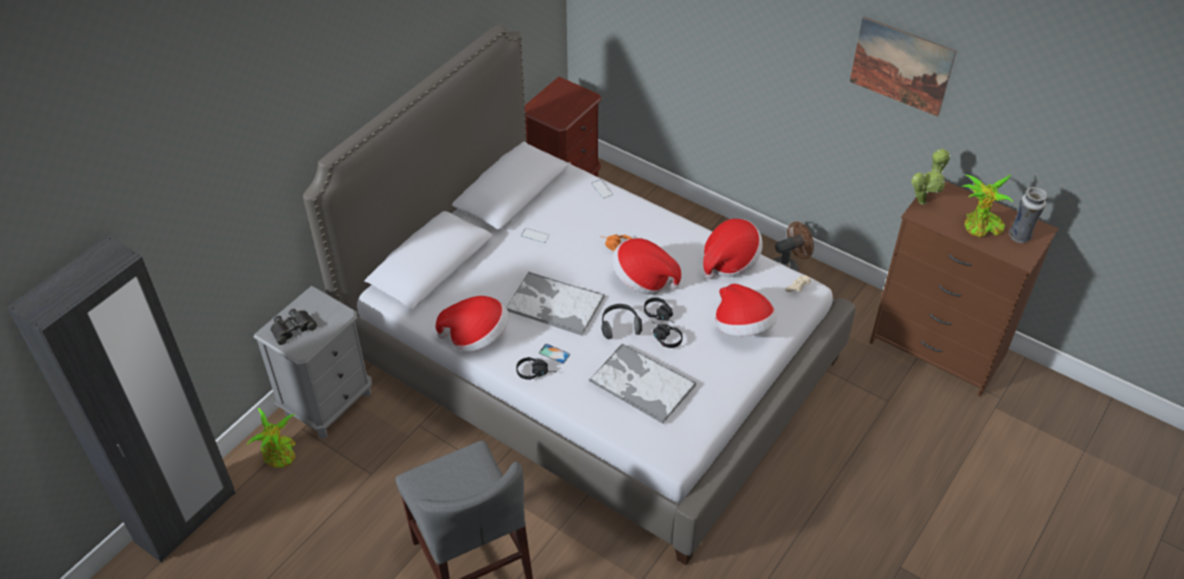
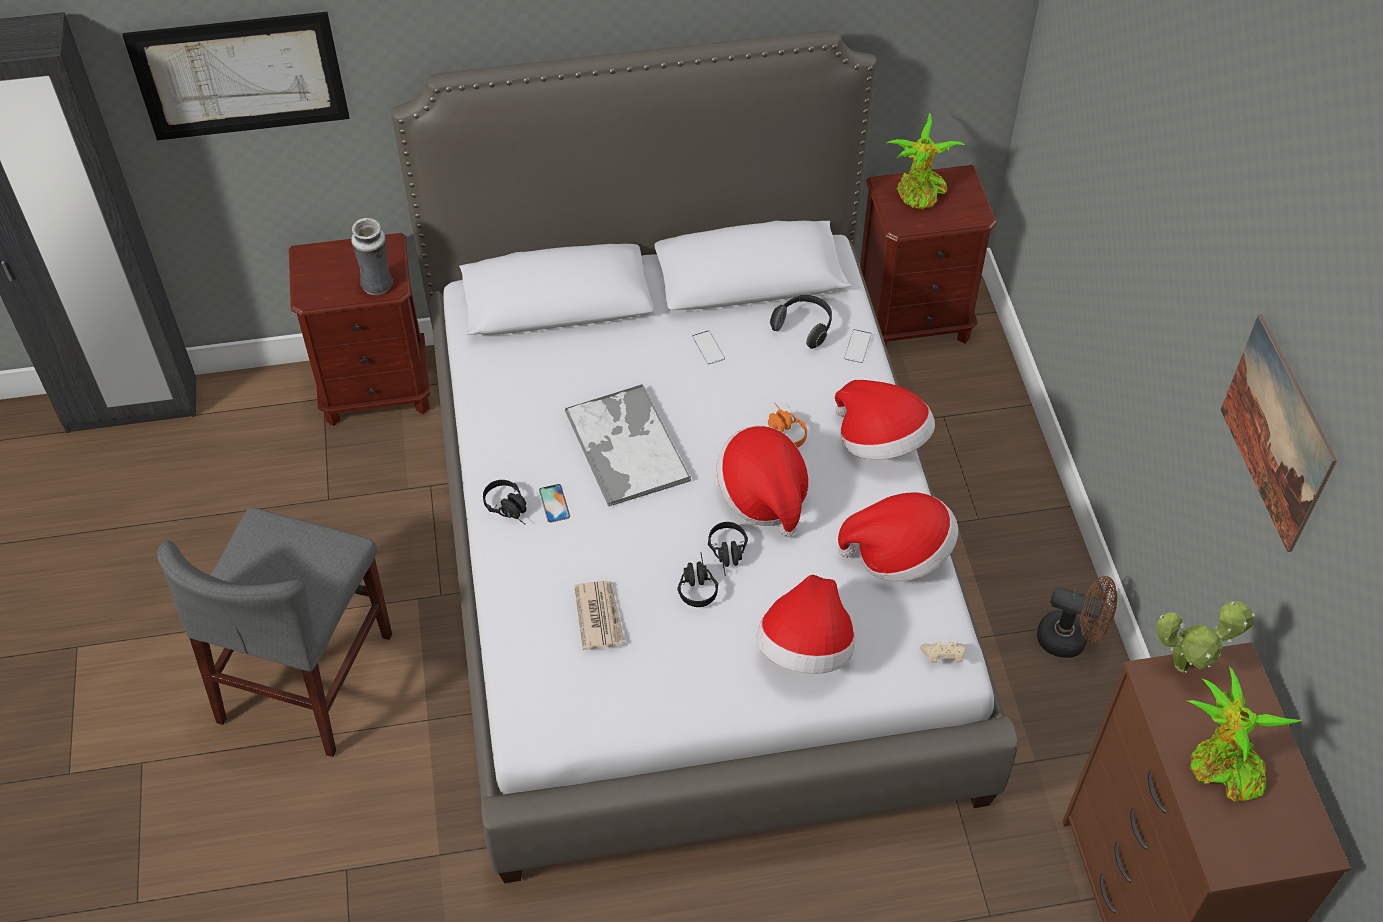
camera: 45 degrees right, 5 degrees up
(210, 225) = (240, 76): none -> picture
(280, 456) = (273, 411): potted plant -> potted plant (919, 195)
(293, 329) = (329, 267): black binoculars -> none
(328, 403) = (376, 390): grey nightstand -> brown nightstand
(476, 336) = (502, 418): hat -> hat (881, 442)
(620, 326) = (663, 529): headphones -> headphones (804, 327)
(641, 383) = (599, 616): tray -> newspaper
(1020, 236) = (1268, 830): vase -> vase (378, 286)

